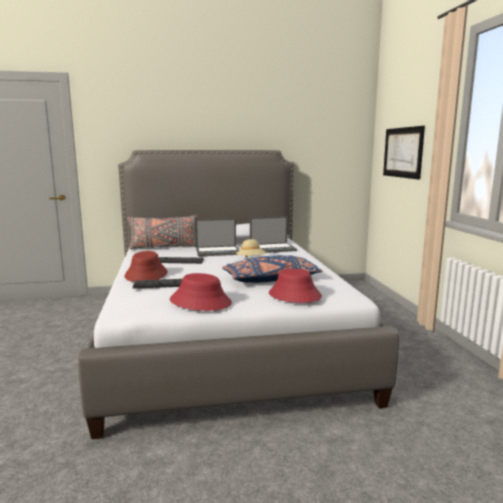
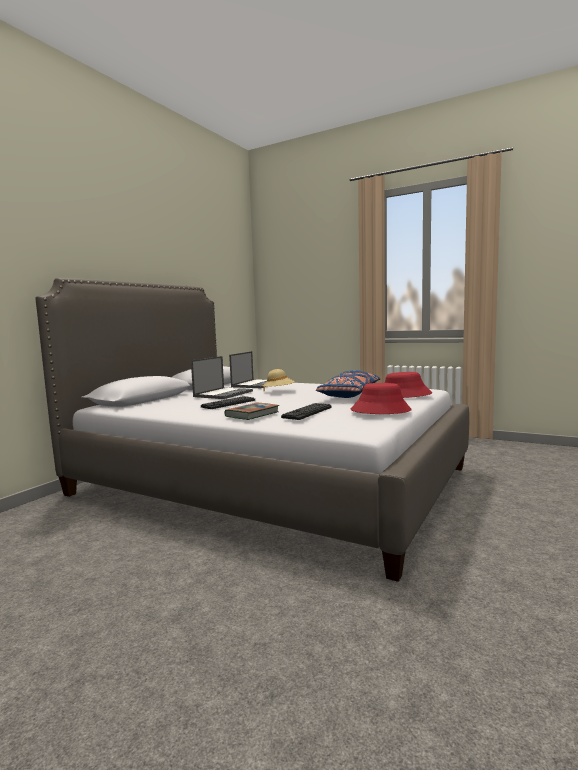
camera: 50 degrees left, 5 degrees down
(146, 274) = (252, 414): red hat -> book
(164, 247) = (152, 403): grey pillow -> none
(402, 152) = (305, 290): picture -> none

